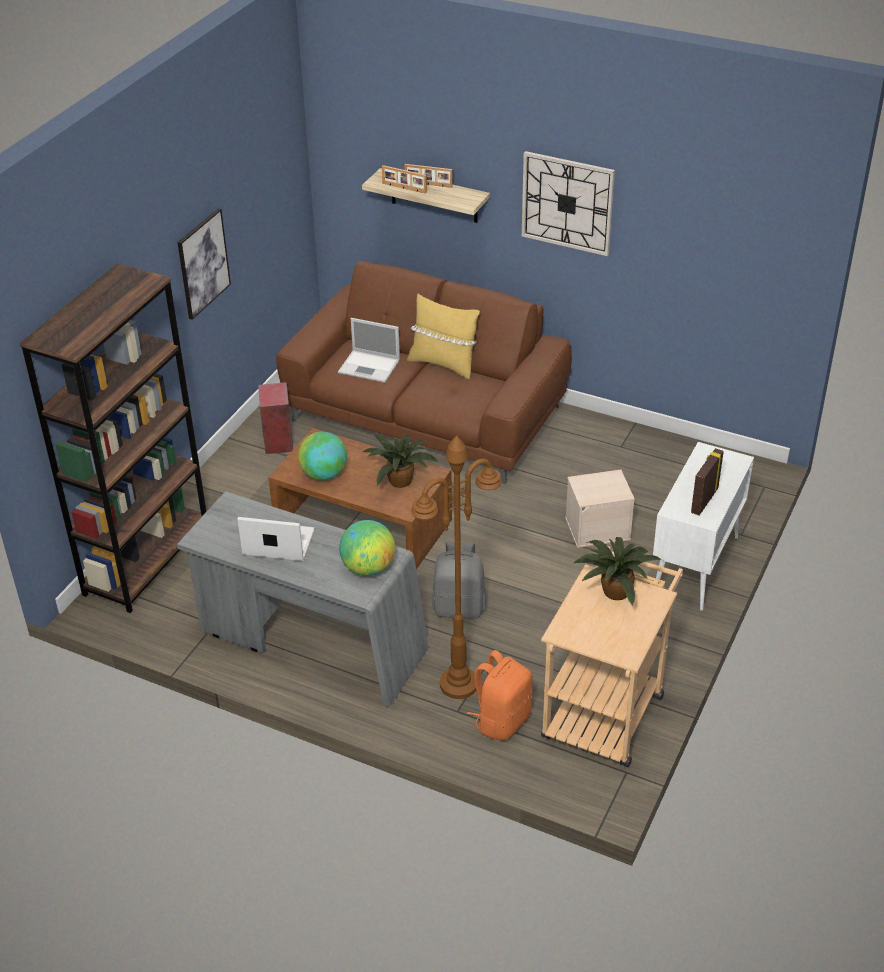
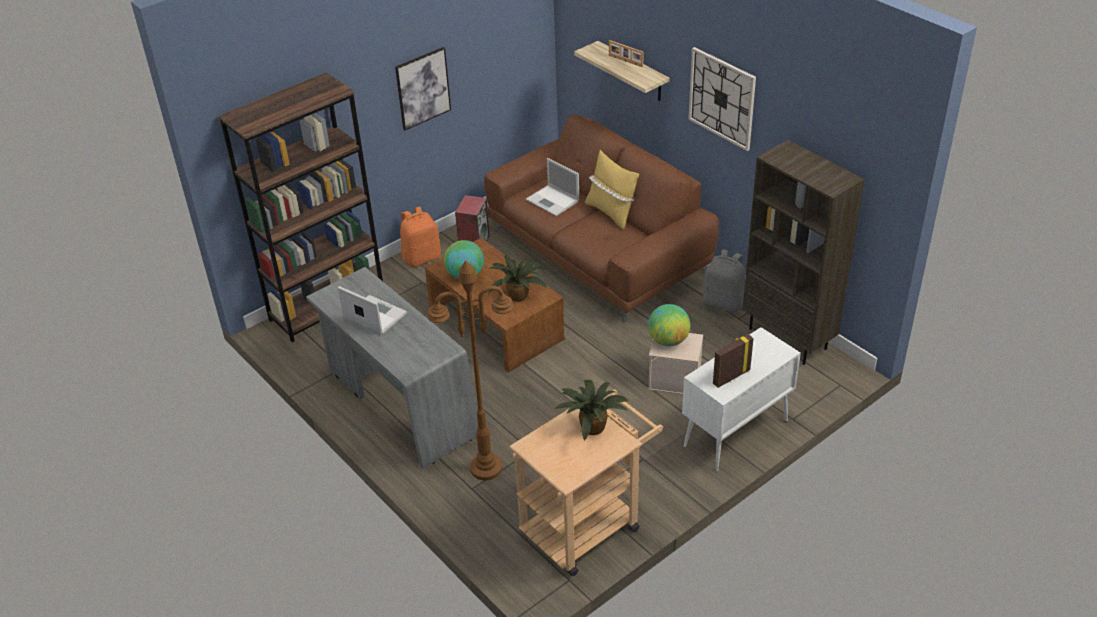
camera: 25 degrees right, 0 degrees up
(368, 568) = (425, 353): globe -> globe (668, 341)
(404, 188) = (604, 60): picture frame -> none
(459, 607) = (525, 409): grey backpack -> grey backpack (724, 303)
(502, 720) = (500, 506): orange backpack -> orange backpack (422, 258)
(684, 453) = (788, 338): none -> brown bookcase

